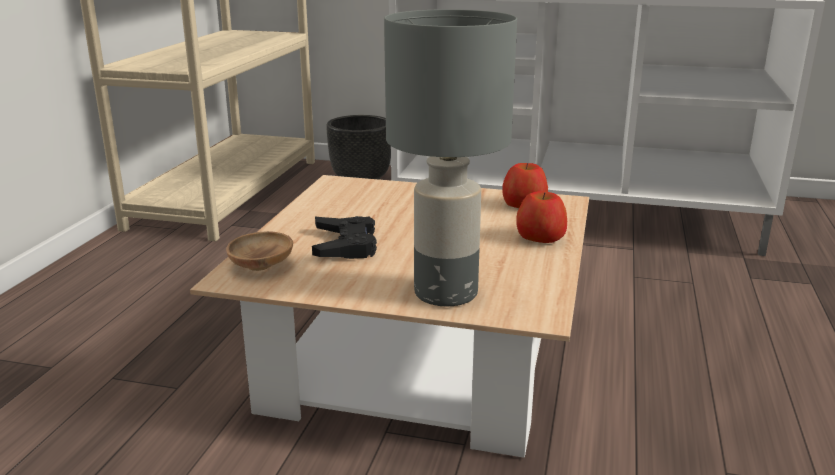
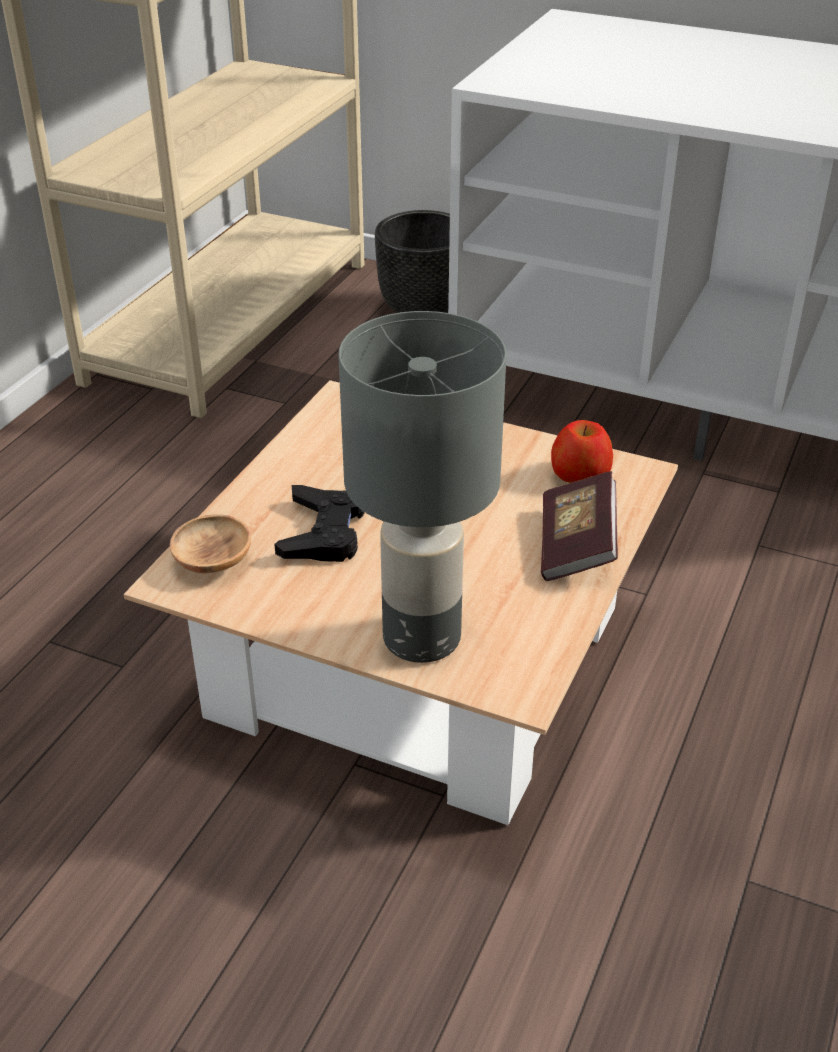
camera: 10 degrees right, 15 degrees up
(540, 238) = (576, 546): apple -> book

